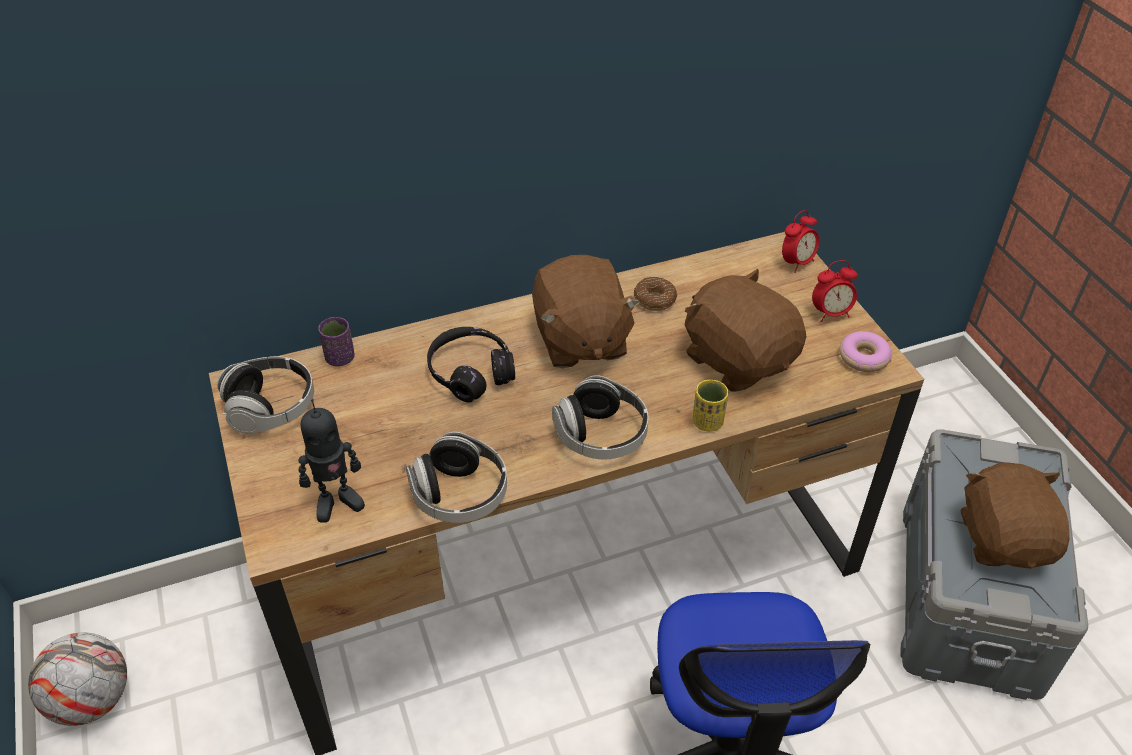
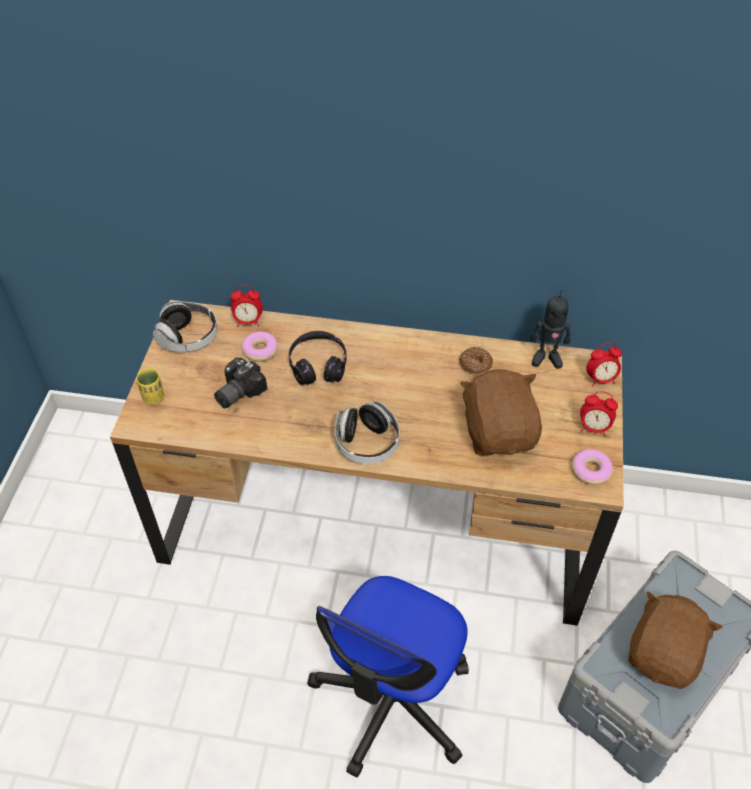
camera: 30 degrees right, 5 degrees up
(92, 700) = (63, 467): football -> none
(337, 502) = (184, 413): toy robot -> toy robot (546, 358)
(340, 358) = (248, 321): purple cup -> alarm clock
(382, 385) = (260, 350): none -> donut
(389, 446) = (236, 392): none -> camera
(460, 495) = (254, 442): headphones -> none
(580, 340) = (403, 372): brown plush toy -> none
(707, 422) = (442, 466): yellow cup -> yellow cup (153, 397)

